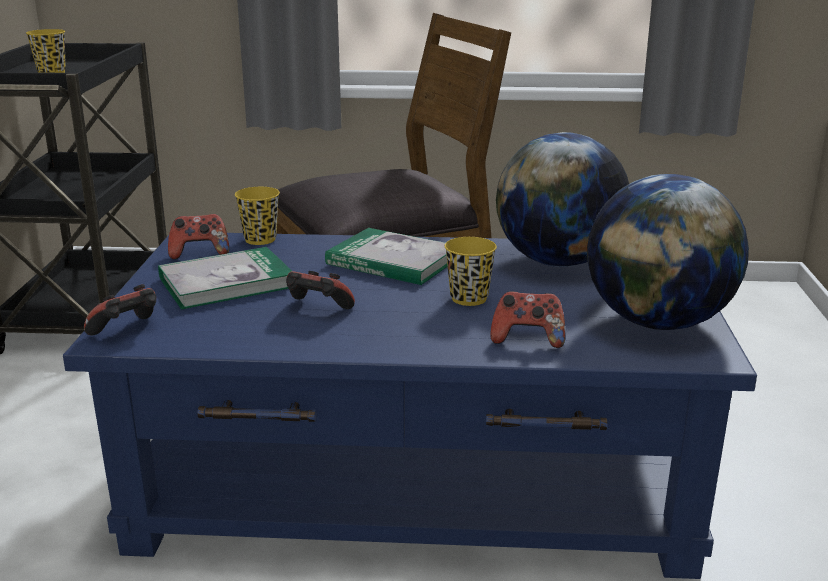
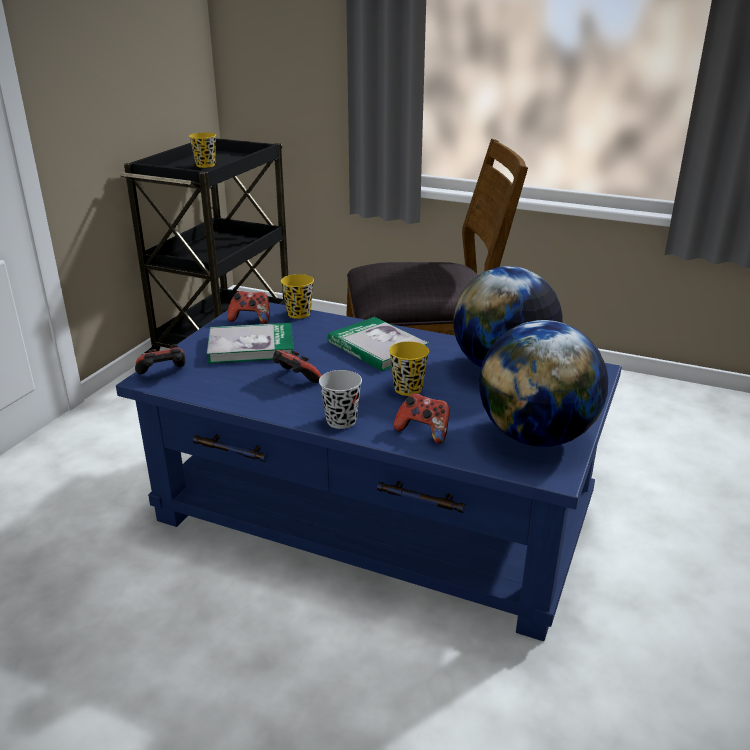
camera: 20 degrees right, 5 degrees up
(417, 344) = (341, 421): none -> black cup

